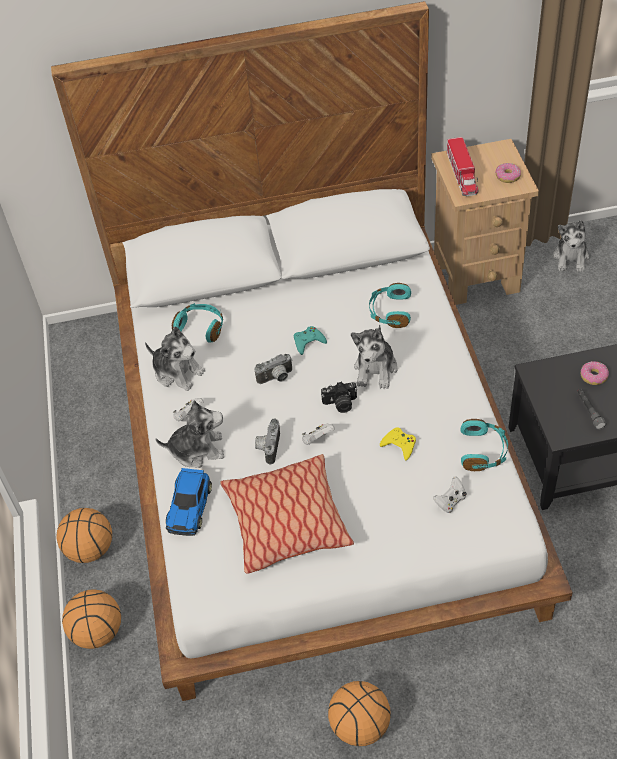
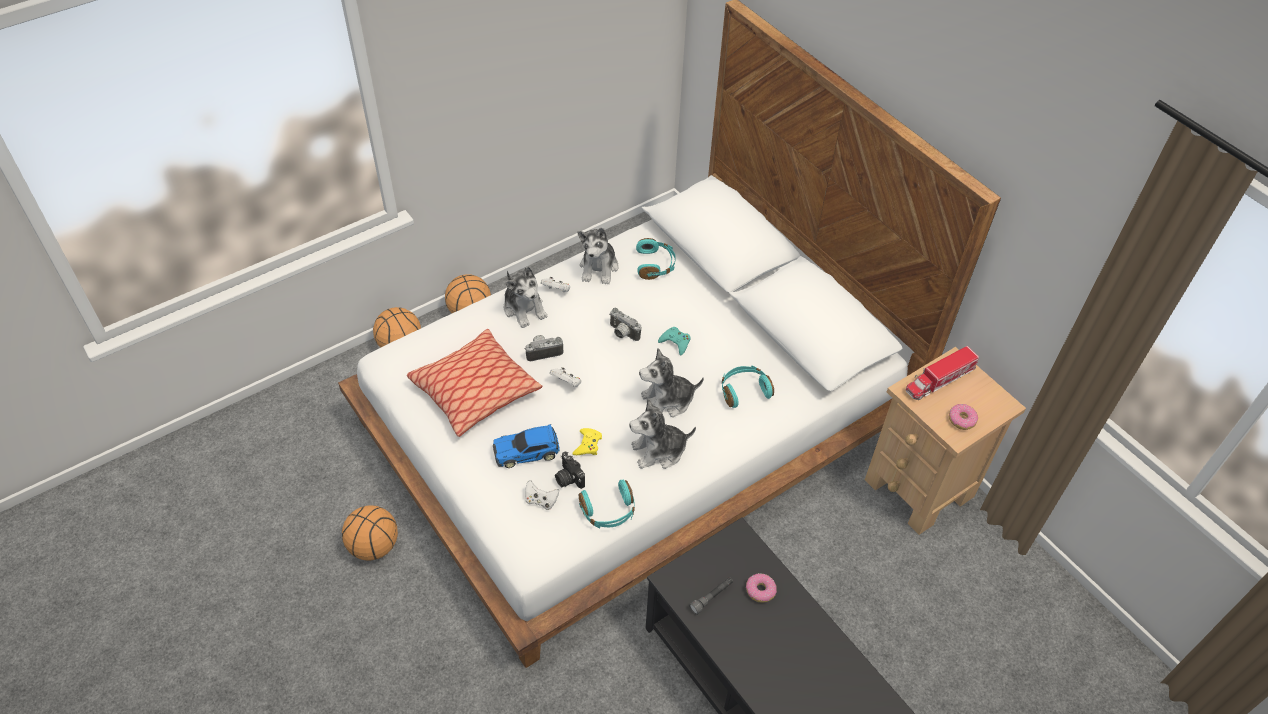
camera: 60 degrees right, 0 degrees up
(190, 506) = (466, 323): toy car -> toy car (527, 451)
(340, 404) = (614, 387): camera -> camera (568, 478)
(571, 258) = (1000, 571): plush toy -> plush toy (659, 451)

